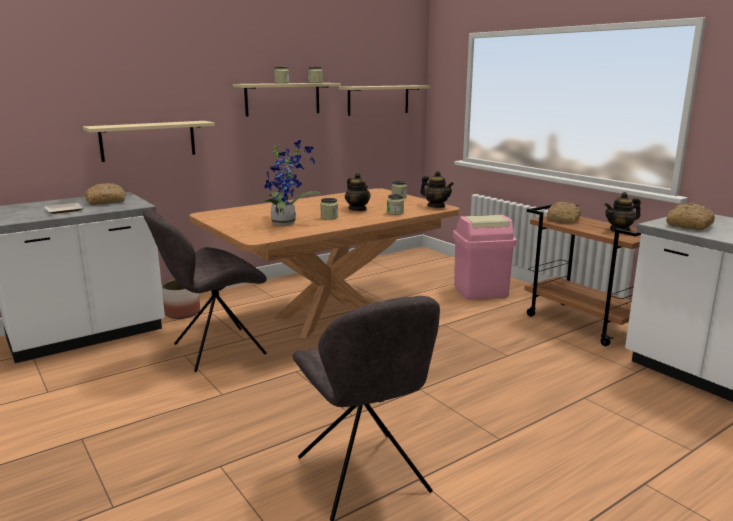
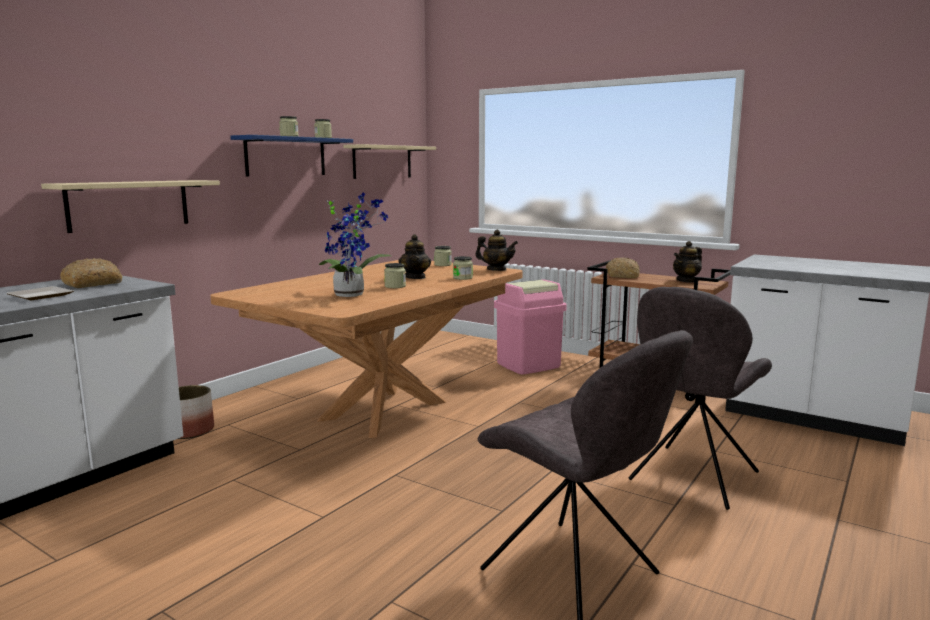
camera: 20 degrees left, 5 degrees down
(215, 350) = (271, 467): grey chair -> grey chair (691, 478)
(283, 99) = (286, 156): beige shelf -> blue shelf
(357, 209) = (415, 277): teapot -> teapot turned 45 degrees clockwise
(689, 225) = (775, 264): bread -> none

